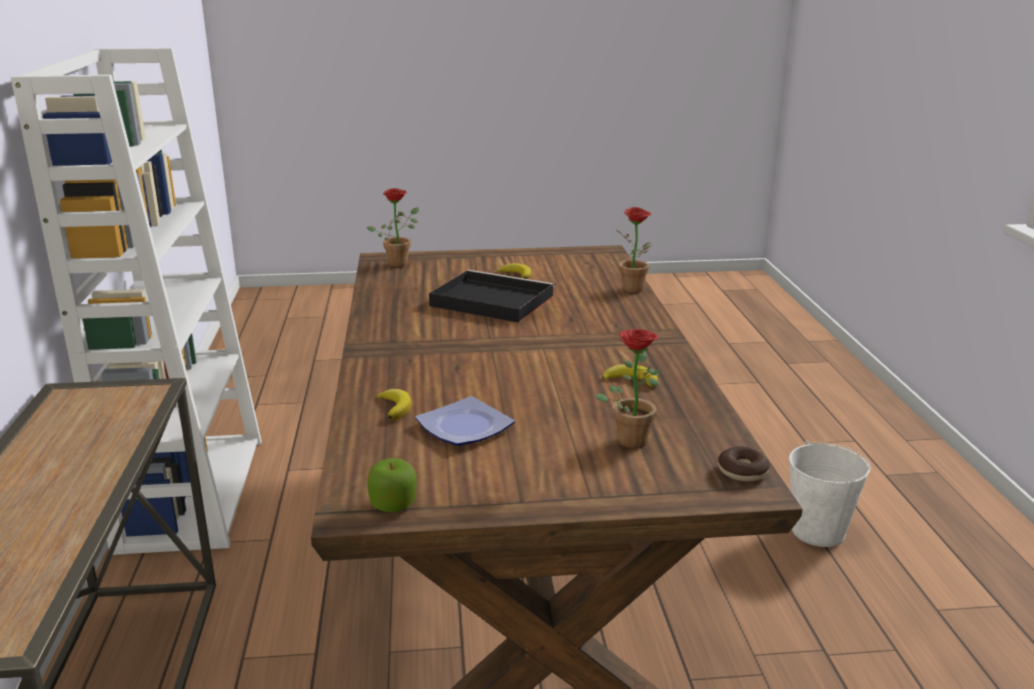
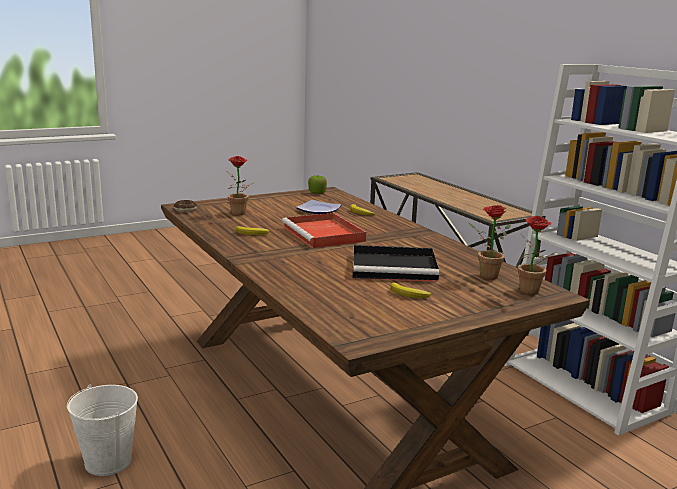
camera: 155 degrees right, 5 degrees down
(518, 362) = (325, 234): none -> red tray
(636, 290) = (286, 293): potted plant -> potted plant (484, 275)

